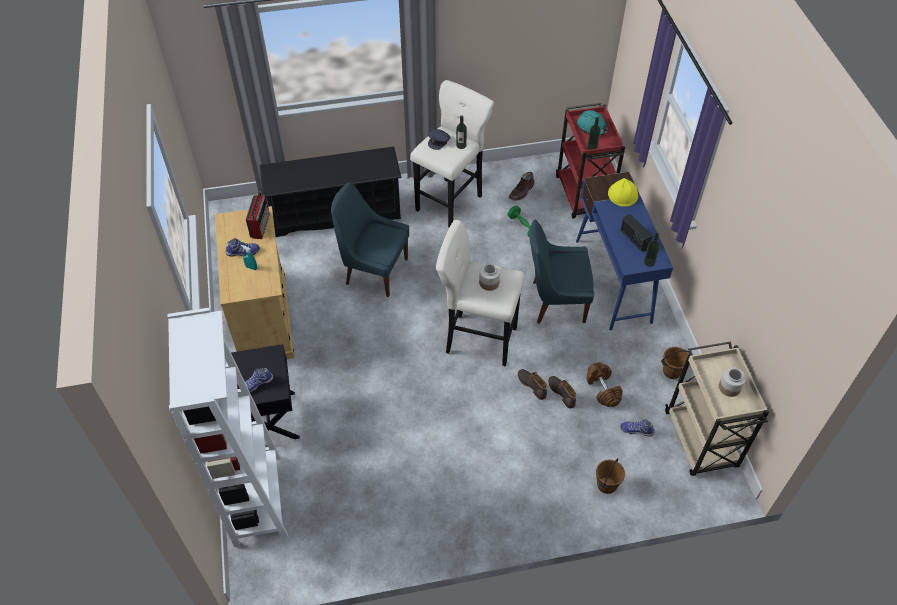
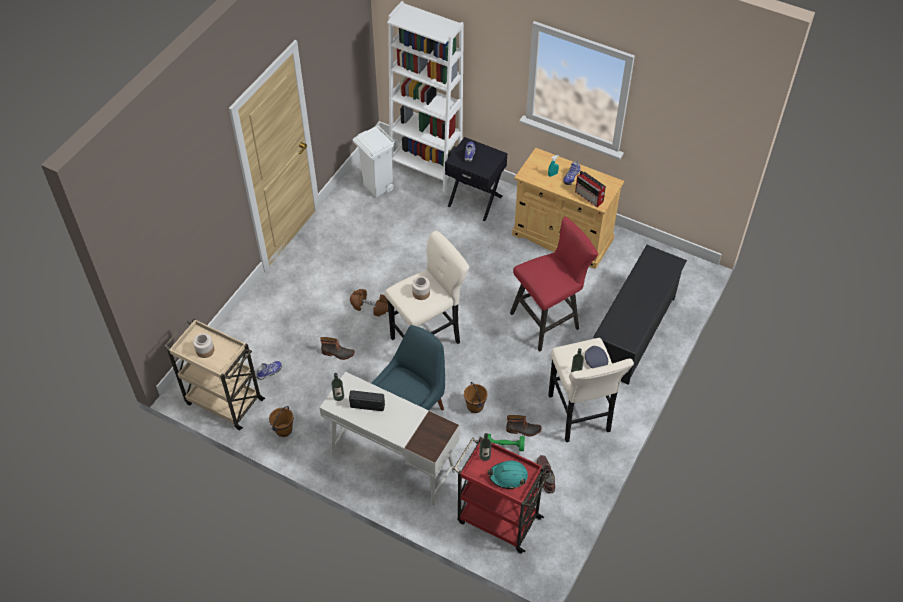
camera: 130 degrees right, 0 degrees up
(326, 526) = (378, 187): none -> white trash can
(374, 271) = (549, 320): blue chair -> red stool
(532, 385) = (361, 342): boot -> boot (523, 430)
(602, 389) = (316, 378): brown dumbbell -> brown dumbbell (370, 307)
(607, 485) = (256, 326): brown bucket -> brown bucket (474, 406)
(613, 281) = (392, 462): blue desk -> white desk
(622, 194) = (415, 436): yellow hard hat -> none

